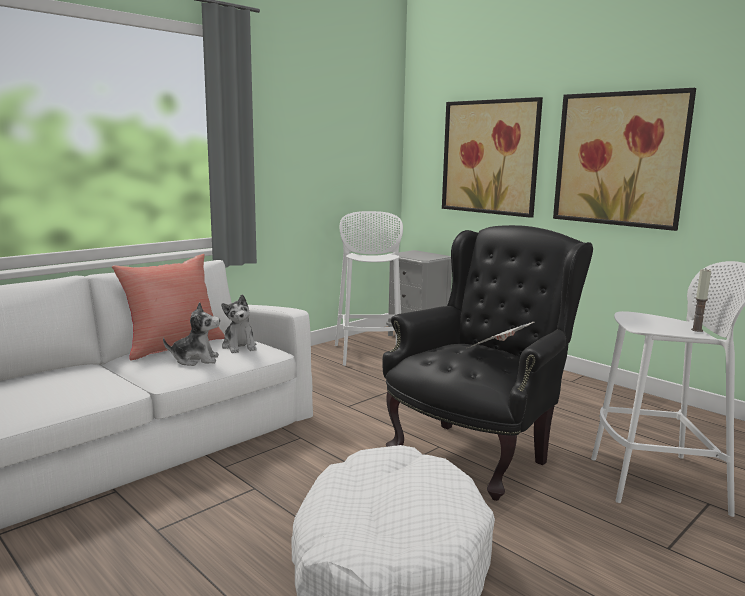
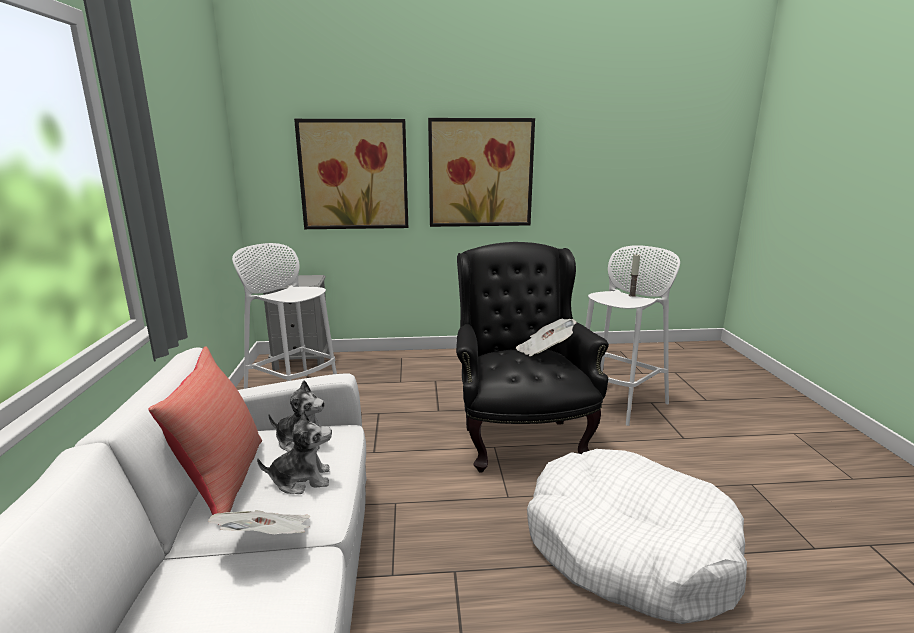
camera: 50 degrees left, 5 degrees up
(127, 374) = (268, 542): none -> newspaper
(195, 360) = (301, 480): plush toy -> plush toy turned 45 degrees clockwise

